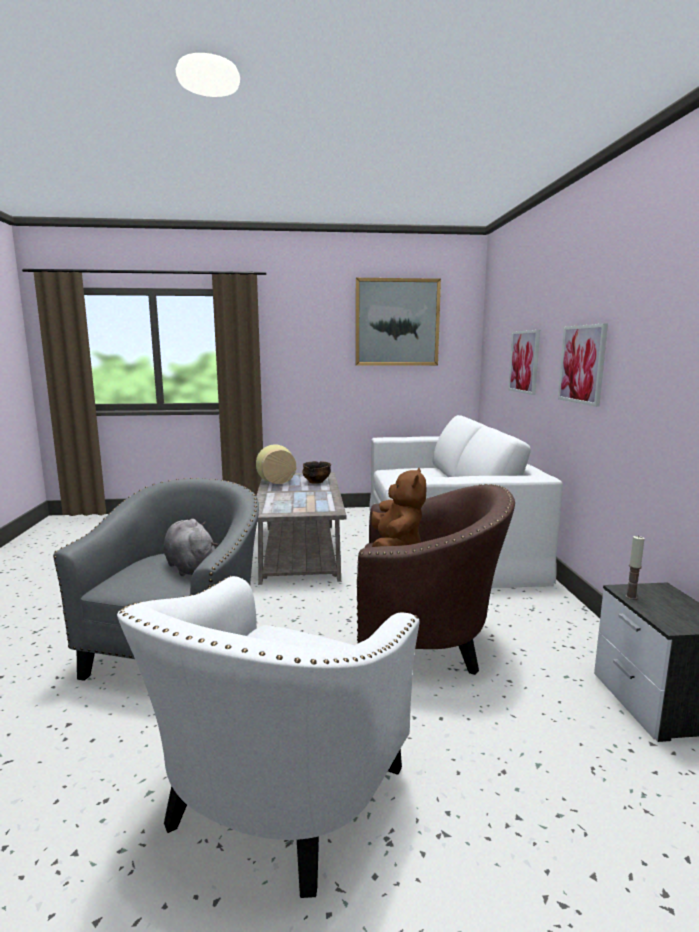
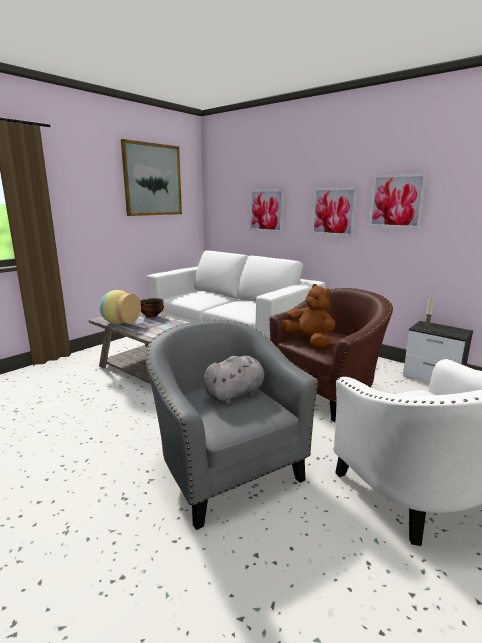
camera: 45 degrees left, 5 degrees up
(190, 566) = (236, 394): grey plush toy -> grey plush toy turned 135 degrees clockwise
(650, 346) = (396, 201): none -> picture

